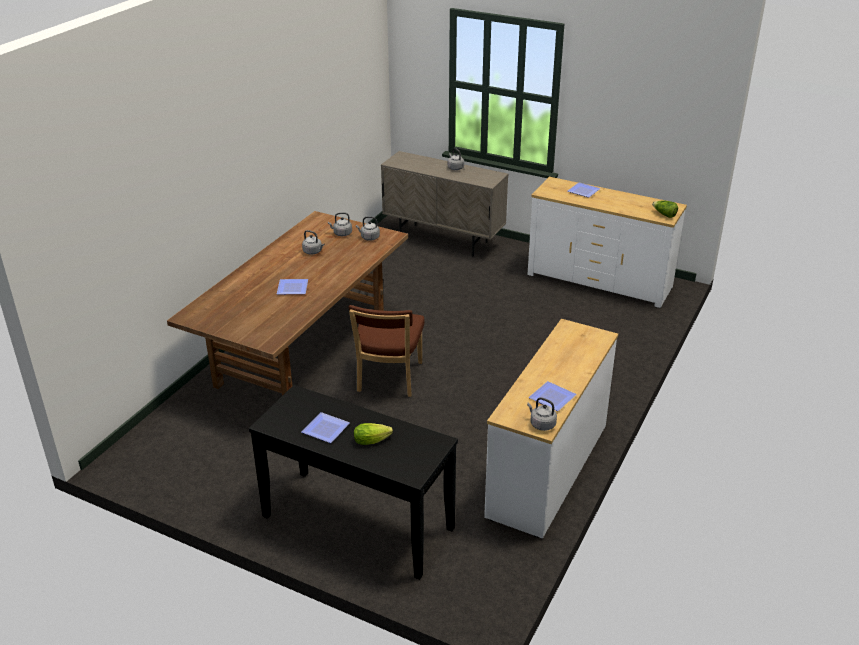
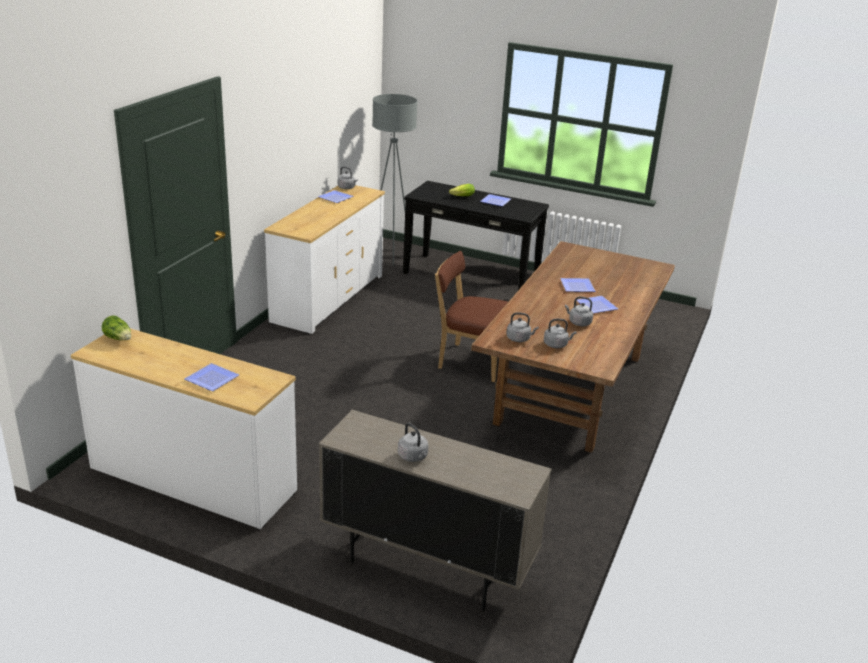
camera: 175 degrees right, 5 degrees down
(286, 267) = (598, 306): none -> plate
(388, 379) = (471, 361): brown chair -> brown chair turned 75 degrees counterclockwise
(473, 577) = (390, 255): none -> grey floor lamp

